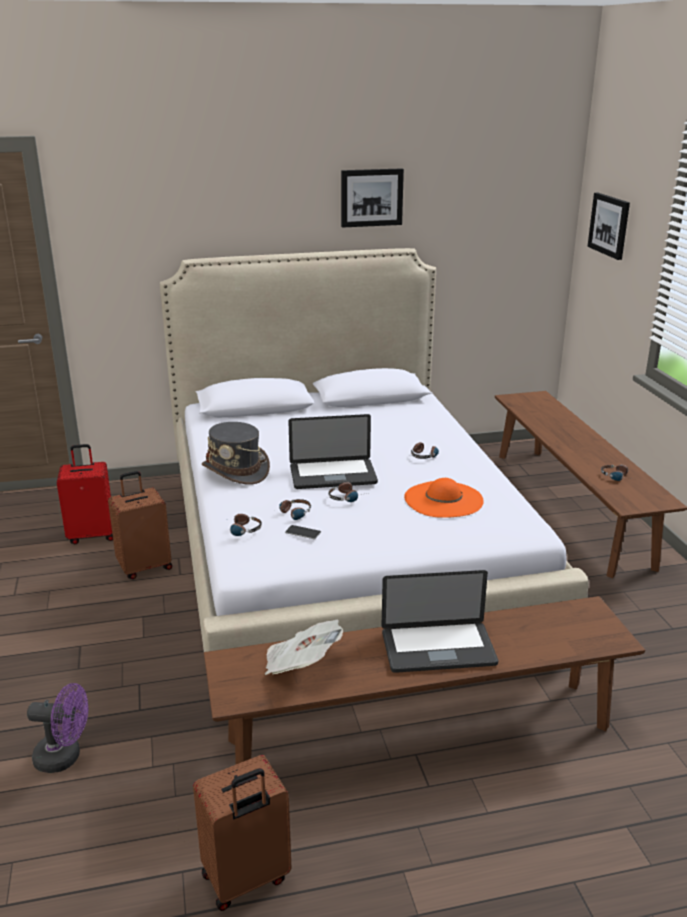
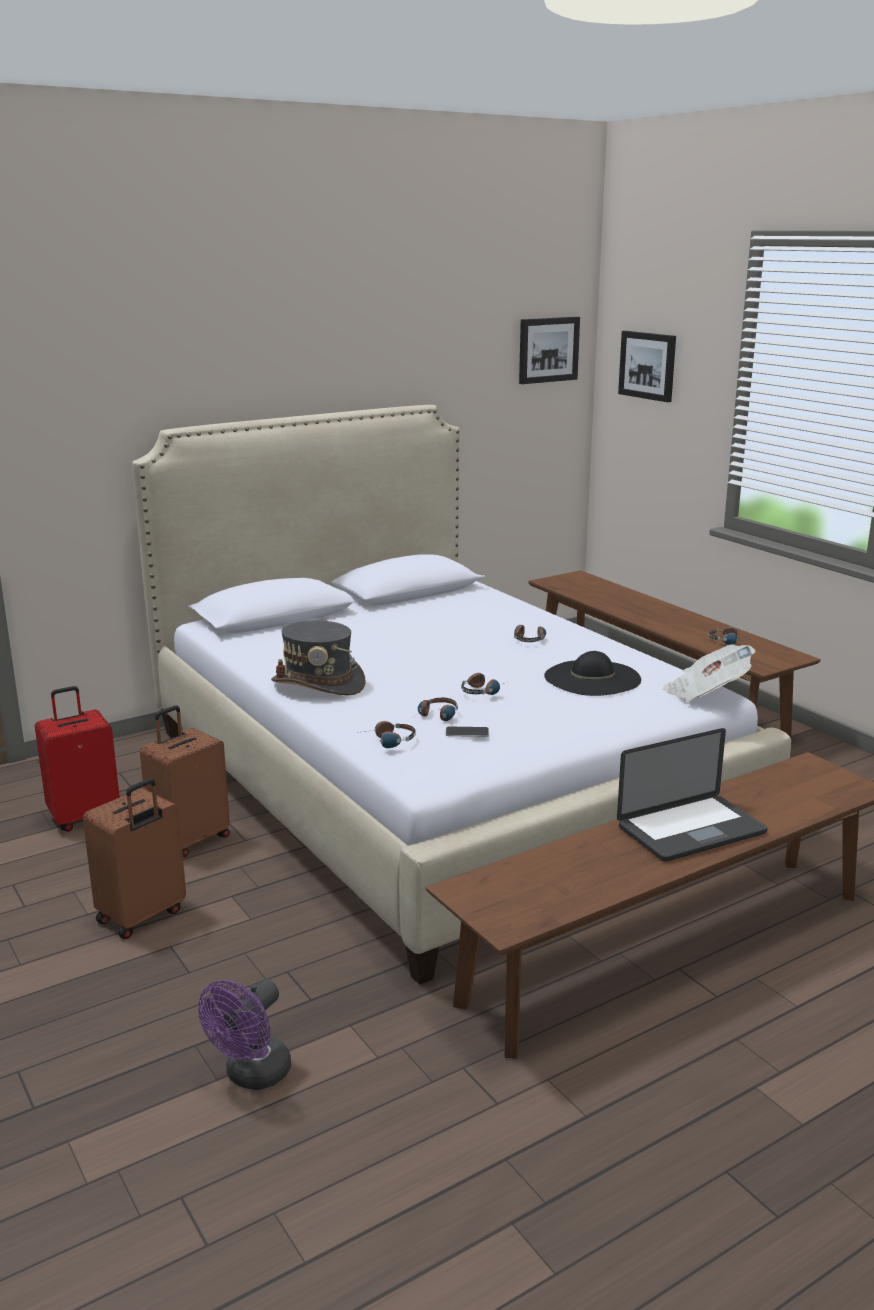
camera: 20 degrees left, 5 degrees down
(65, 757) = (252, 1076): purple fan -> purple fan turned 135 degrees clockwise
(246, 879) = (589, 1145): brown suitcase -> brown suitcase (142, 917)
(301, 664) = (554, 875): newspaper -> newspaper (706, 693)
(333, 475) = (444, 672): laptop -> none
(371, 197) = (379, 344): picture -> picture (548, 349)
(443, 499) = (592, 678): orange hat -> black hat

